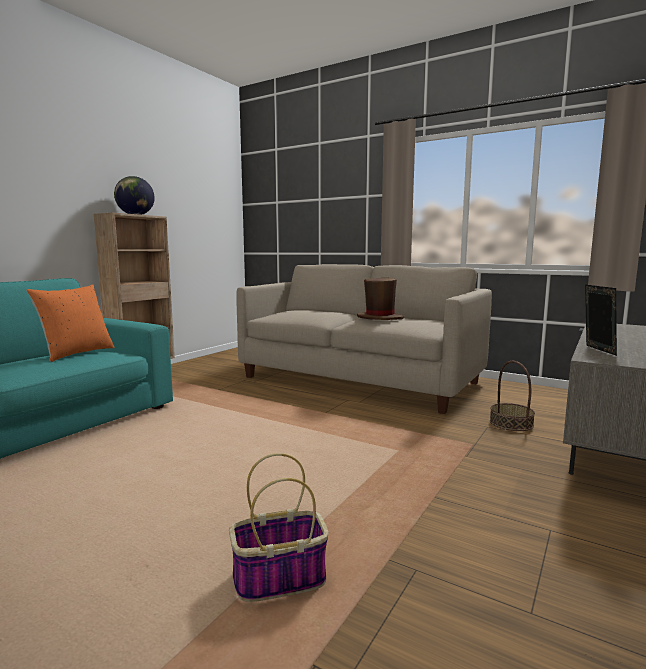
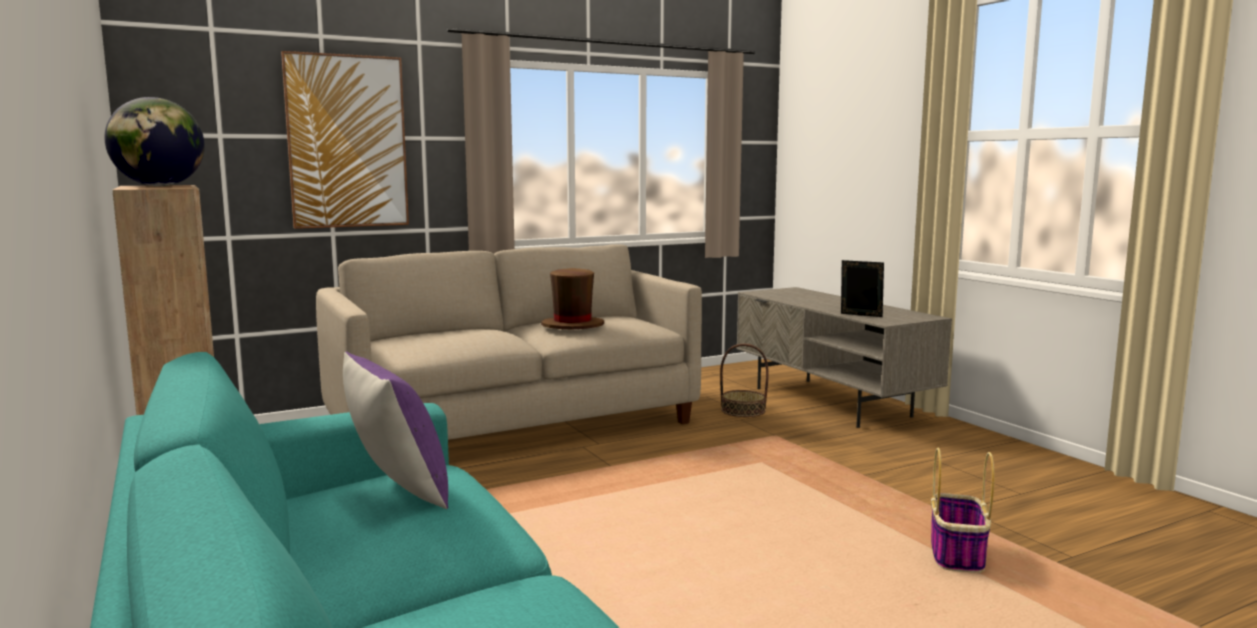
camera: 60 degrees left, 0 degrees up
(76, 353) = (397, 491): orange pillow -> purple pillow
(327, 201) = (347, 142): none -> picture

